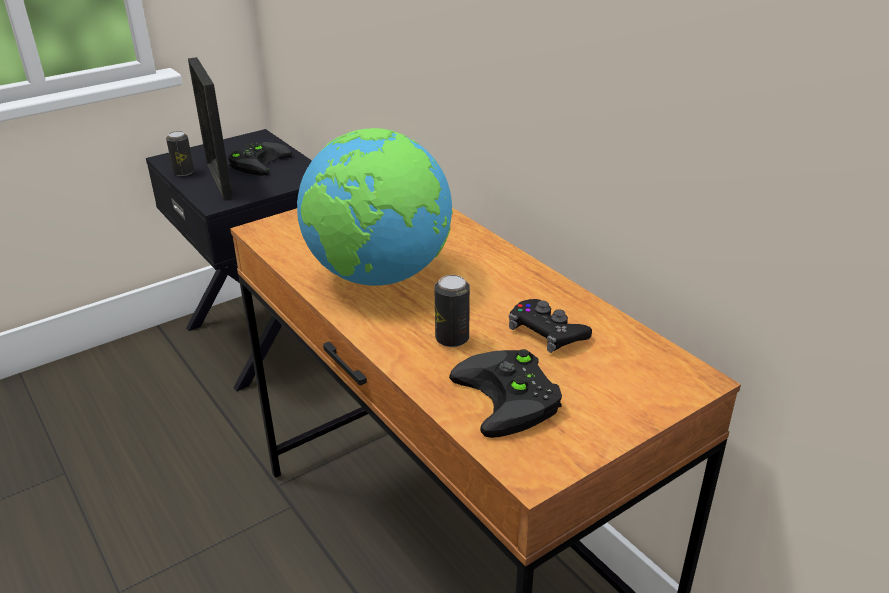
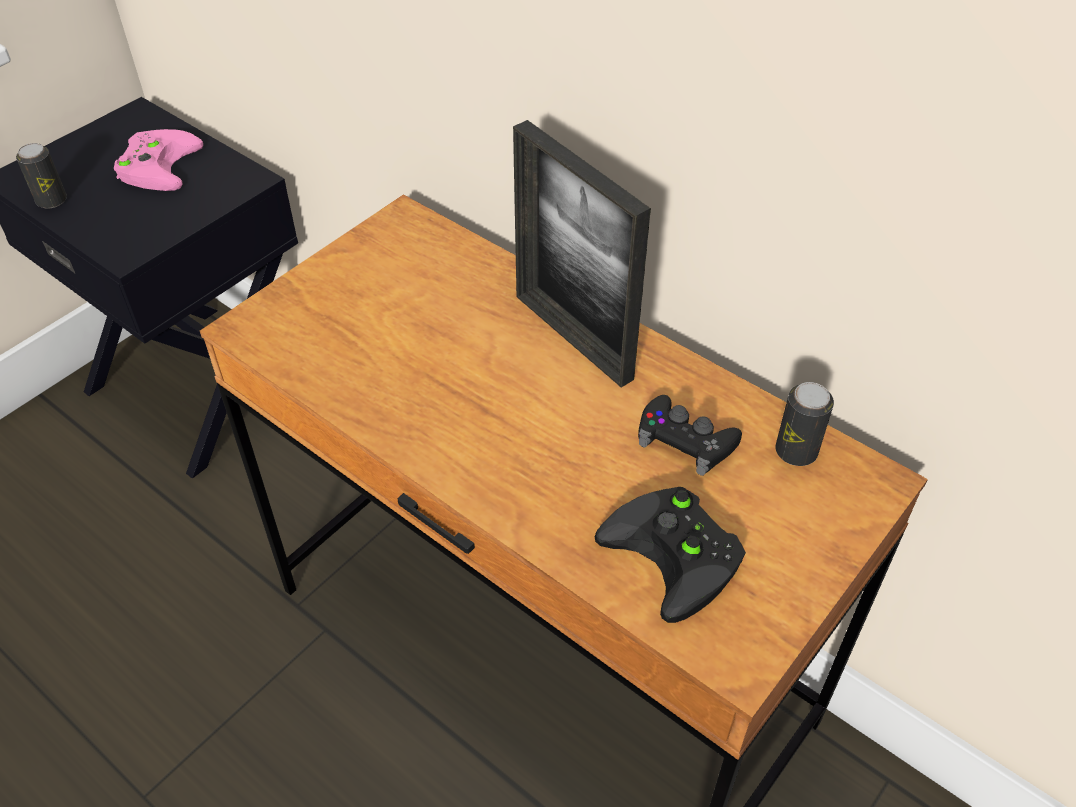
camera: 15 degrees left, 15 degrees up
(219, 180) = (113, 209): picture frame -> picture frame (573, 336)
(258, 161) = (157, 164): black game controller -> pink game controller
(379, 276) = (441, 384): globe -> none
(452, 339) = (574, 475): can -> can (796, 451)

